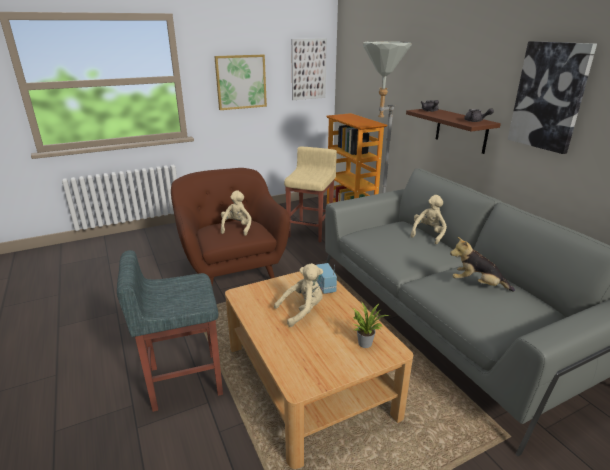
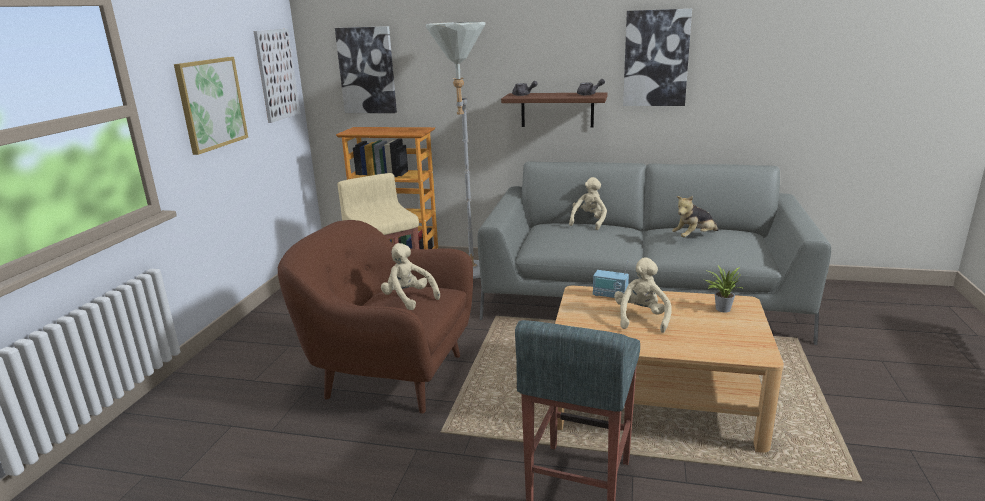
camera: 50 degrees left, 5 degrees down
(362, 73) = (367, 70): none -> picture
(428, 234) = (588, 222): beige plush toy -> beige plush toy turned 45 degrees clockwise

